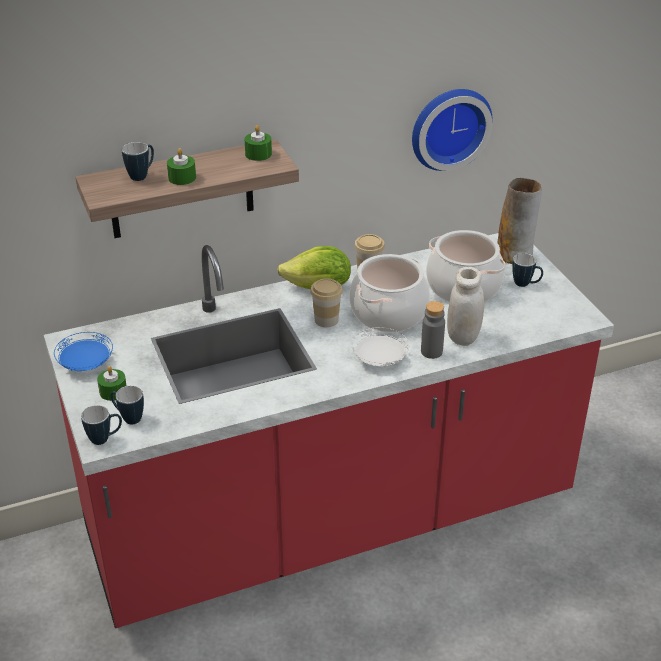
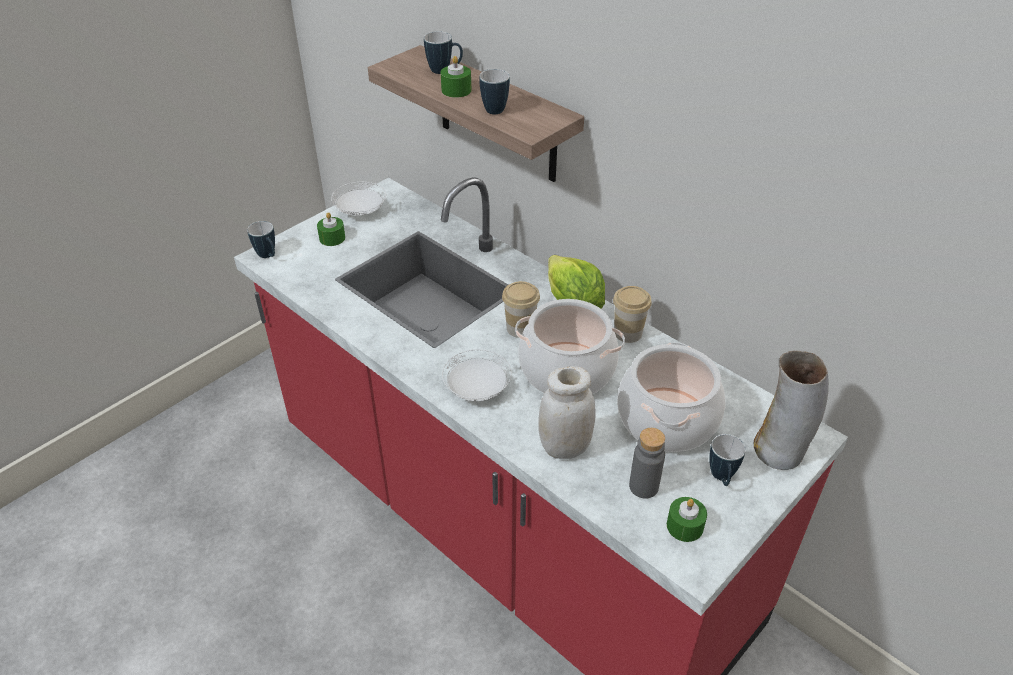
camera: 65 degrees right, 5 degrees up
(86, 364) = (361, 211): blue plate -> white plate
(128, 418) = (301, 258): mug -> mug (495, 108)
(258, 154) = (540, 114): green candle -> green candle (684, 526)
(431, 352) = (518, 427): grey bottle -> grey bottle (643, 486)
(448, 127) = (786, 232): wall clock -> none

